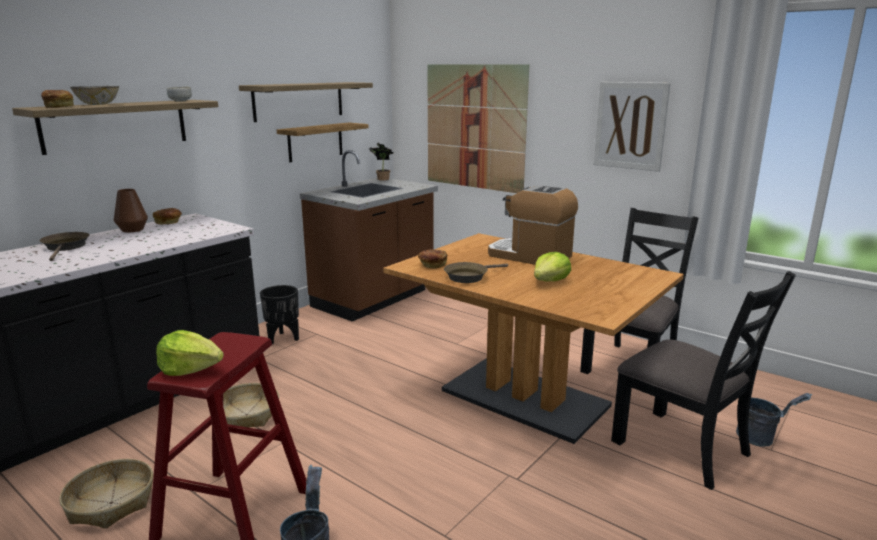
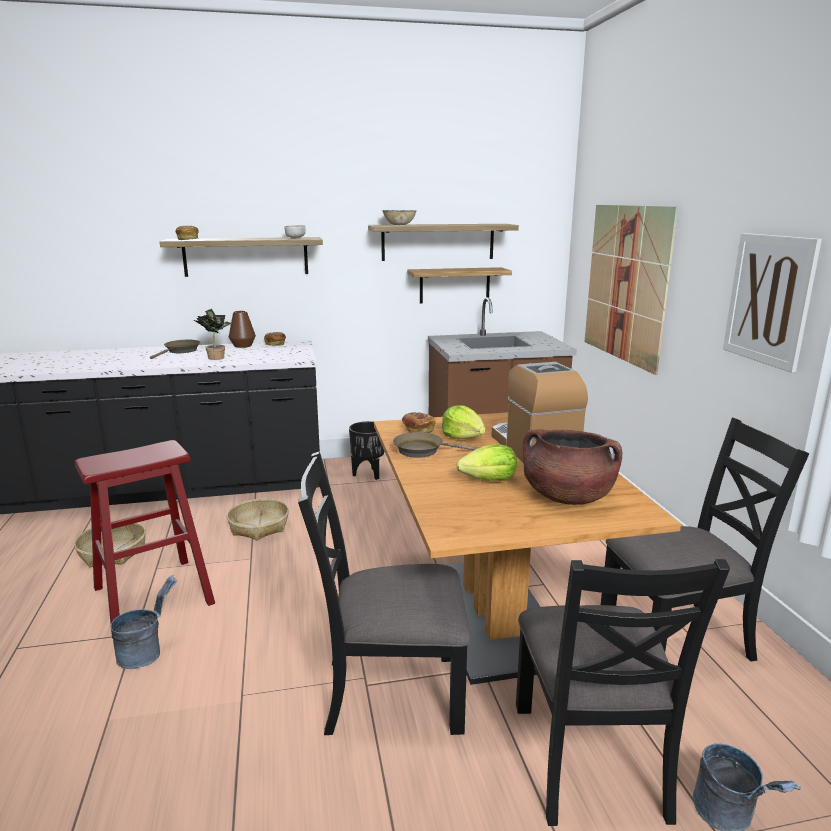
camera: 40 degrees right, 0 degrees up
(97, 104) = (223, 238): bowl -> bowl (399, 225)
(190, 369) = (104, 460): lettuce -> lettuce (463, 437)
(381, 179) = (535, 333): potted plant -> potted plant (216, 357)
(539, 474) = (391, 692): none -> black chair
(610, 277) = (567, 497): none -> brown cooking pot

